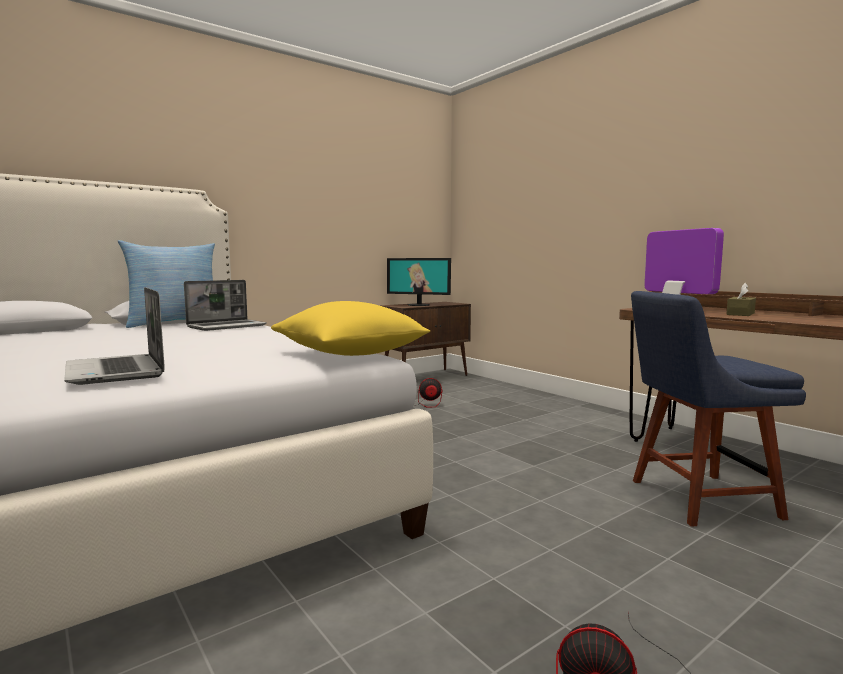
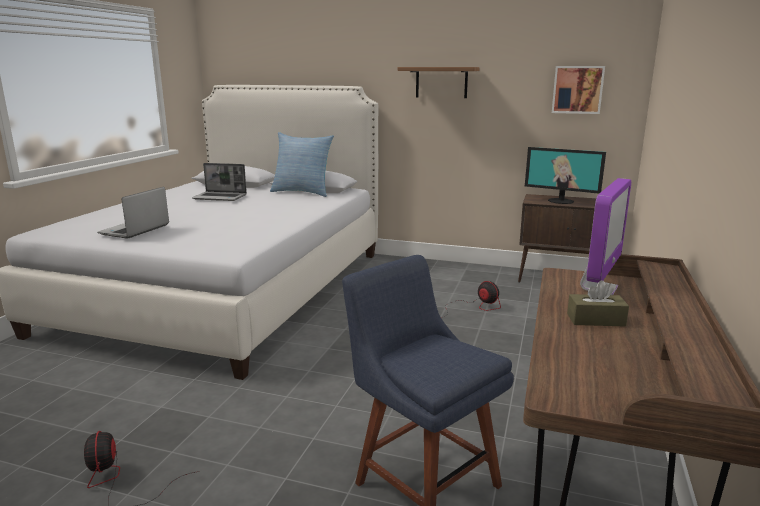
camera: 55 degrees right, 10 degrees up
(227, 326) = (308, 202): laptop -> laptop (220, 197)
(293, 194) = (441, 82): none -> shelf
(350, 354) = (236, 248): yellow pillow -> none
(407, 209) = (577, 89): none -> picture
(419, 305) = (561, 201): monitor -> monitor turned 45 degrees counterclockwise

